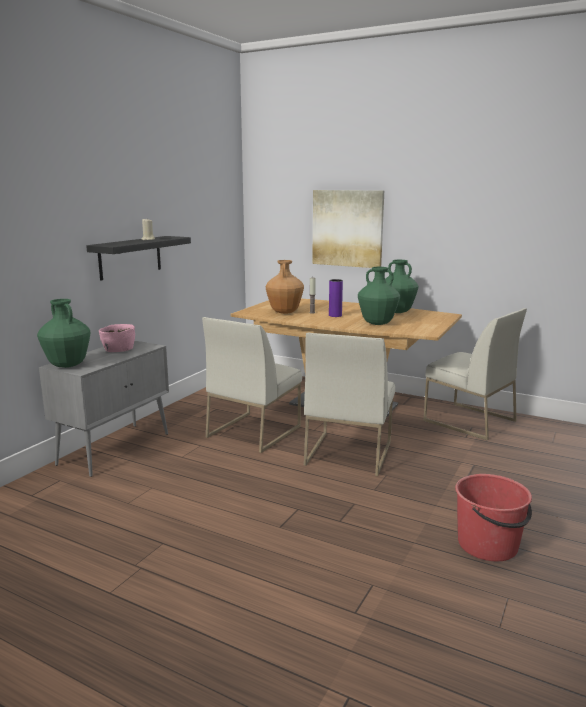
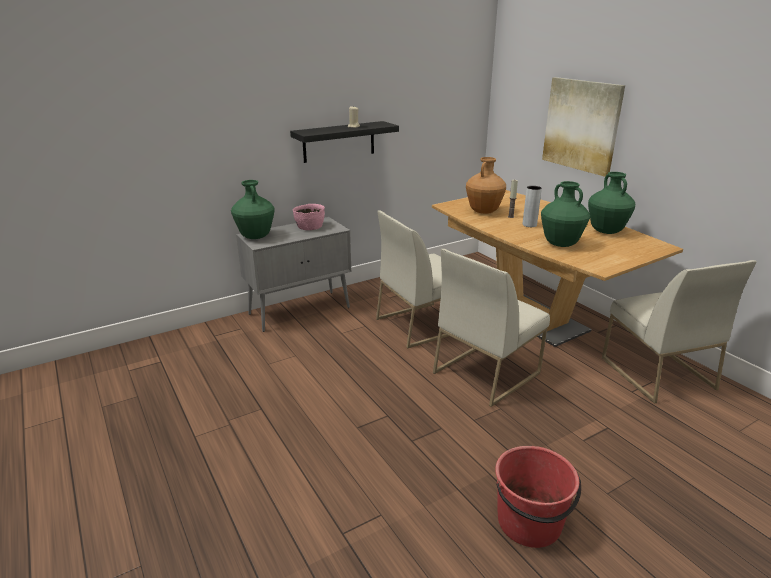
camera: 30 degrees right, 10 degrees up
(335, 315) = (529, 225): purple vase -> grey vase

